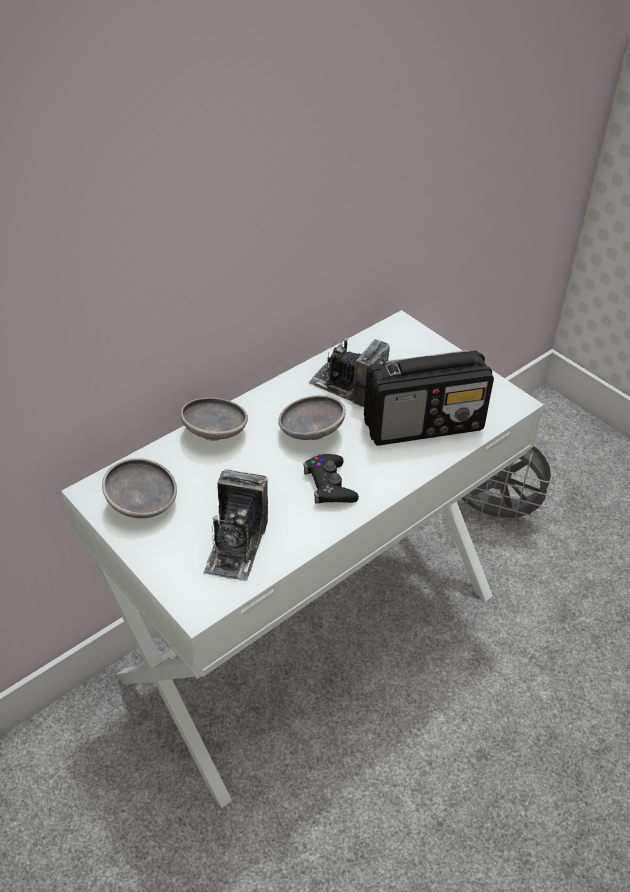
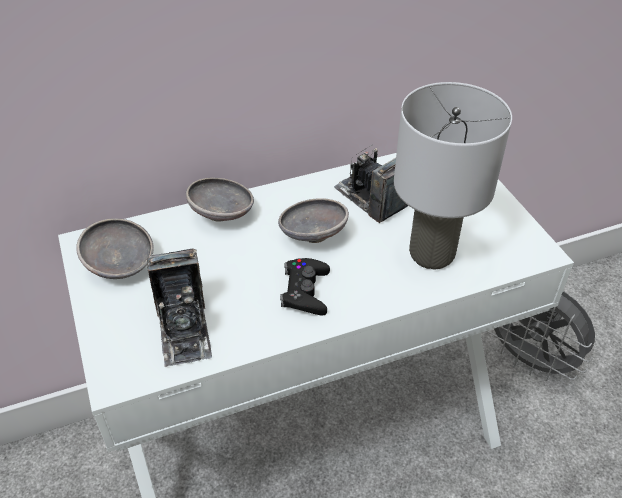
camera: 20 degrees right, 0 degrees up
(236, 545) = (184, 329): camera -> camera turned 45 degrees counterclockwise
(424, 425) = (432, 254): radio -> white table lamp

